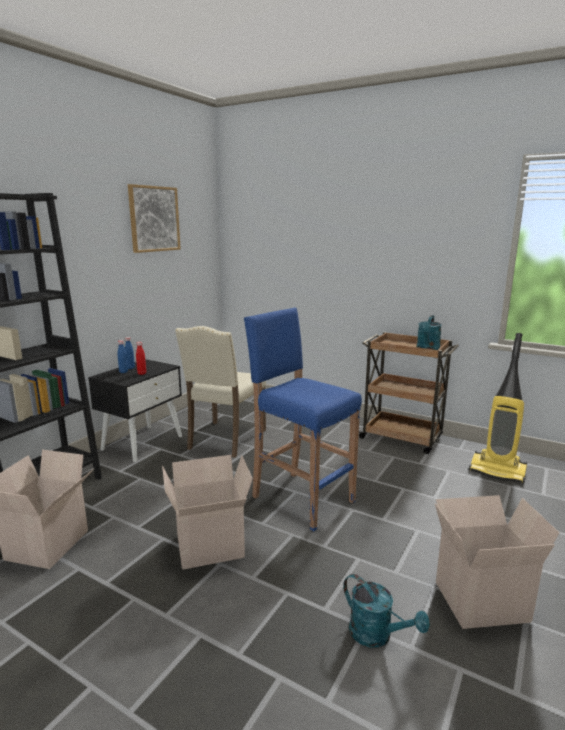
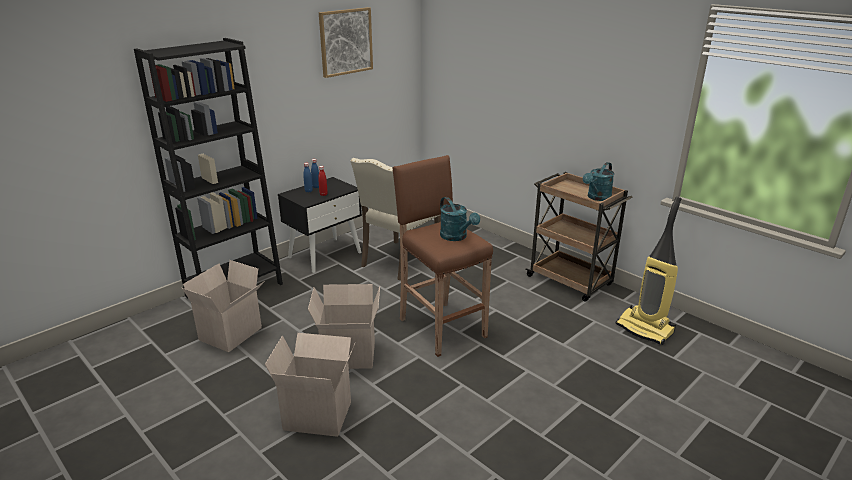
camera: 15 degrees right, 10 degrees up
(301, 498) = (441, 327): blue stool -> brown stool
(377, 635) = (446, 441): turquoise watering can -> turquoise watering can (456, 237)
(481, 599) = (545, 433): cardboard box -> cardboard box (319, 414)

